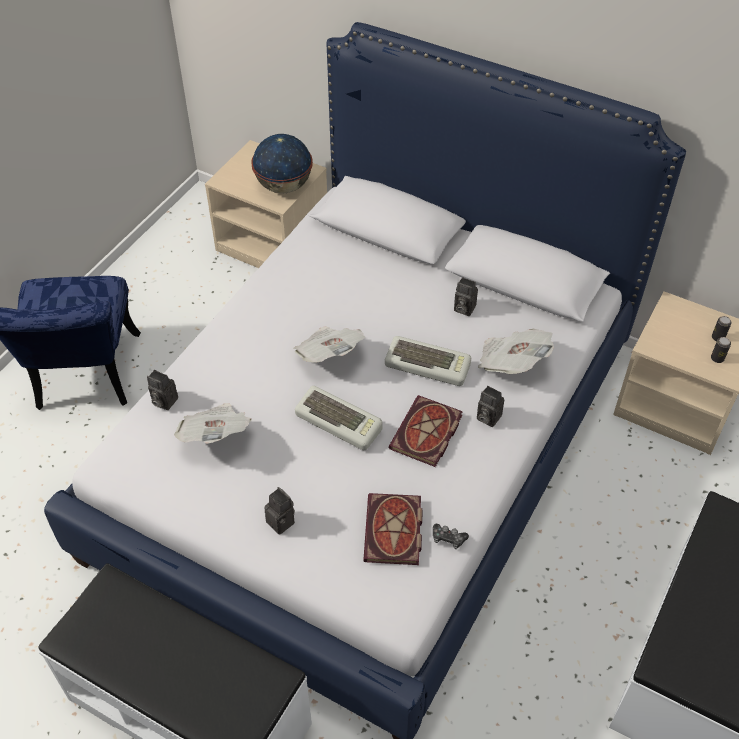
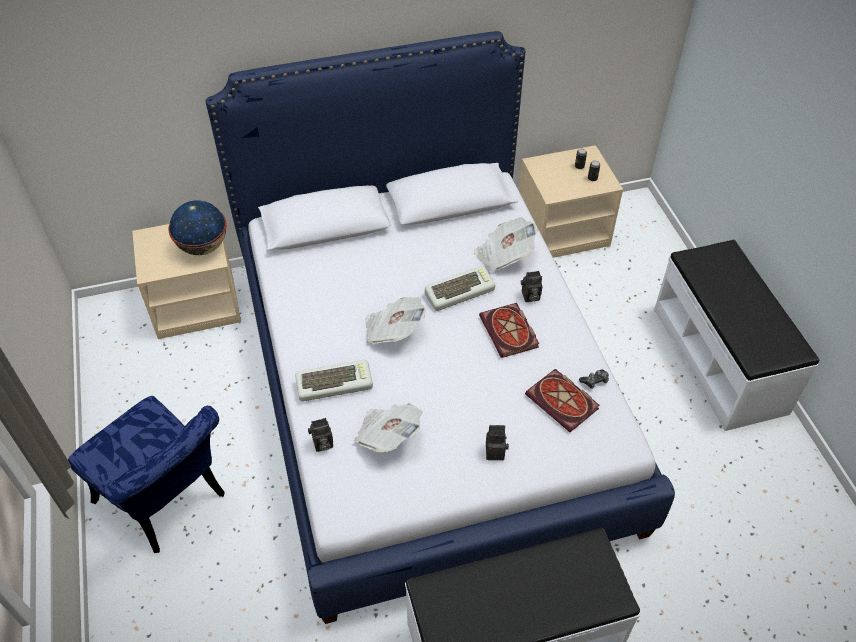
camera: 45 degrees left, 0 degrees up
(340, 421) = (452, 364): keyboard -> keyboard (335, 383)
(463, 308) = (436, 243): camera -> none

